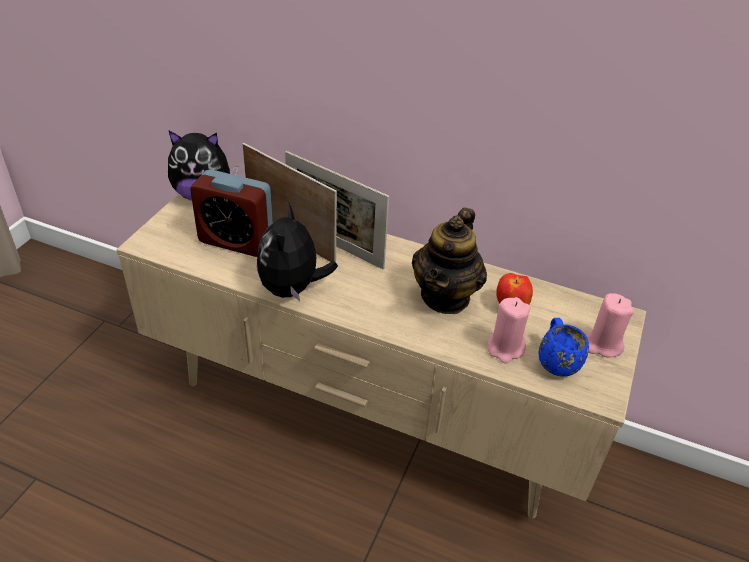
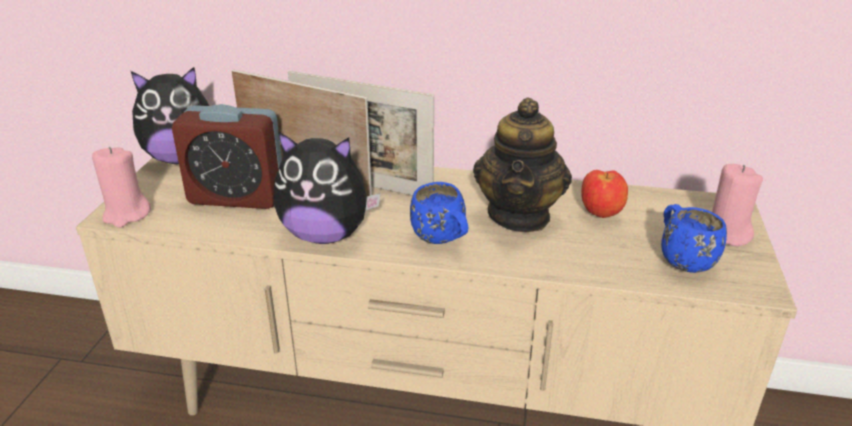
camera: 10 degrees left, 10 degrees down
(292, 289) = (326, 235): plush toy -> plush toy turned 75 degrees counterclockwise
(378, 310) = (443, 241): none -> blue mug
(505, 348) = (615, 256): pink candle -> pink candle (126, 215)

